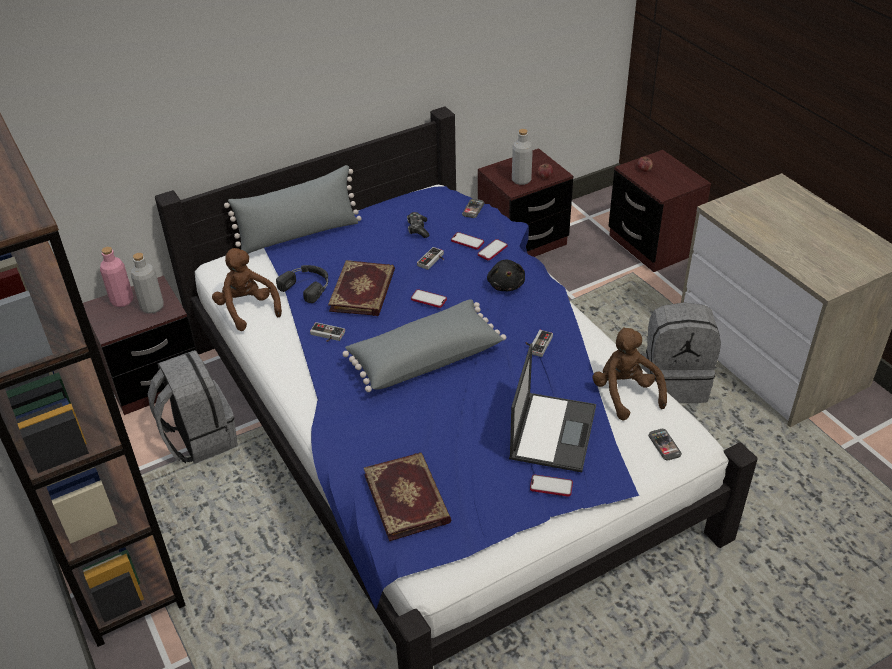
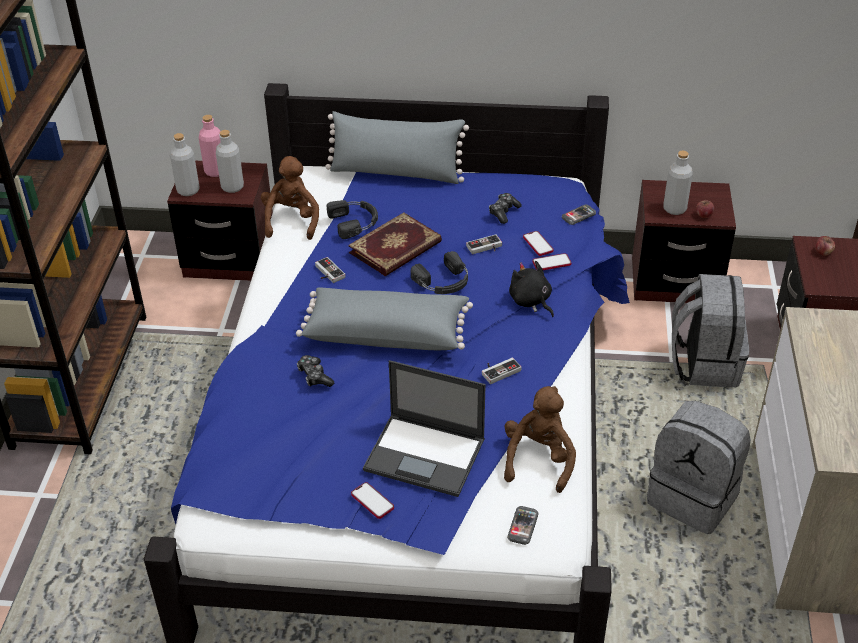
camera: 35 degrees right, 0 degrees up
(112, 327) = (188, 190): none -> grey bottle
(199, 437) = (220, 325): grey backpack -> grey backpack (704, 363)
(405, 418) = (314, 376): none -> game controller
(408, 498) = (248, 443): book -> none
(428, 299) = (444, 282): phone -> black headphones
(506, 284) = (531, 301): black plush toy -> black plush toy turned 120 degrees clockwise
(553, 431) = (426, 455): laptop -> laptop turned 60 degrees clockwise

